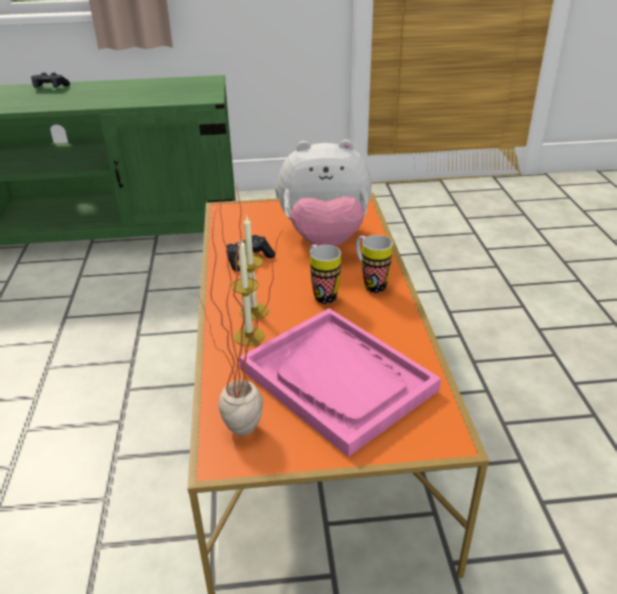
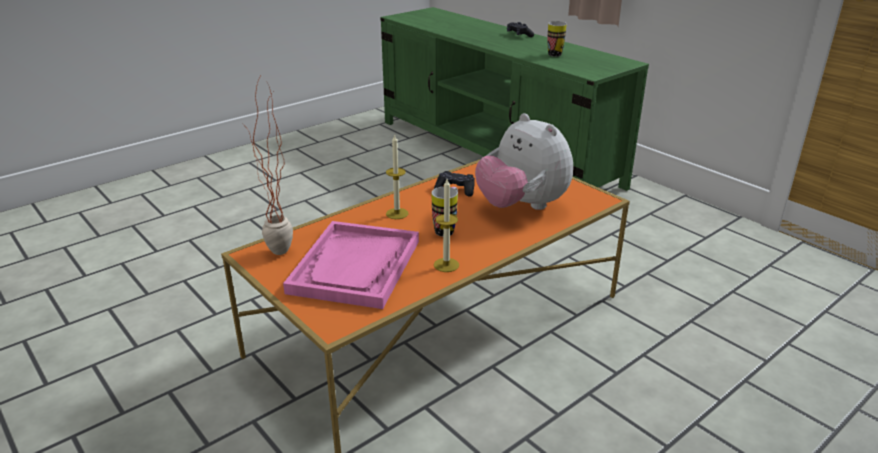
camera: 55 degrees right, 5 degrees down
(249, 336) = (368, 222): candle -> candle (446, 265)
(370, 283) = (485, 243): mug -> mug (555, 53)

